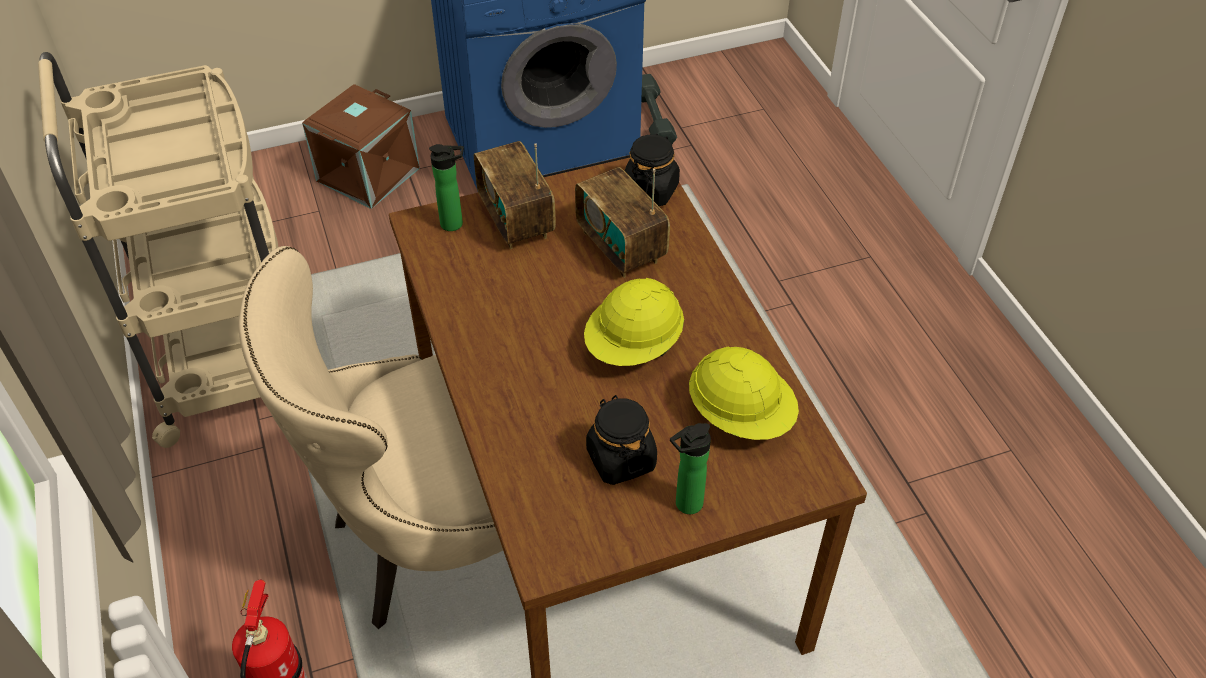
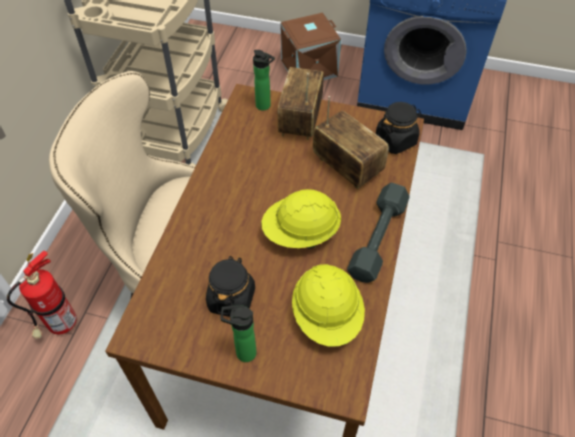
camera: 35 degrees right, 5 degrees up
(621, 247) = (347, 167): radio -> radio turned 135 degrees clockwise
(654, 118) = (494, 106): grey dumbbell -> grey dumbbell (378, 238)

